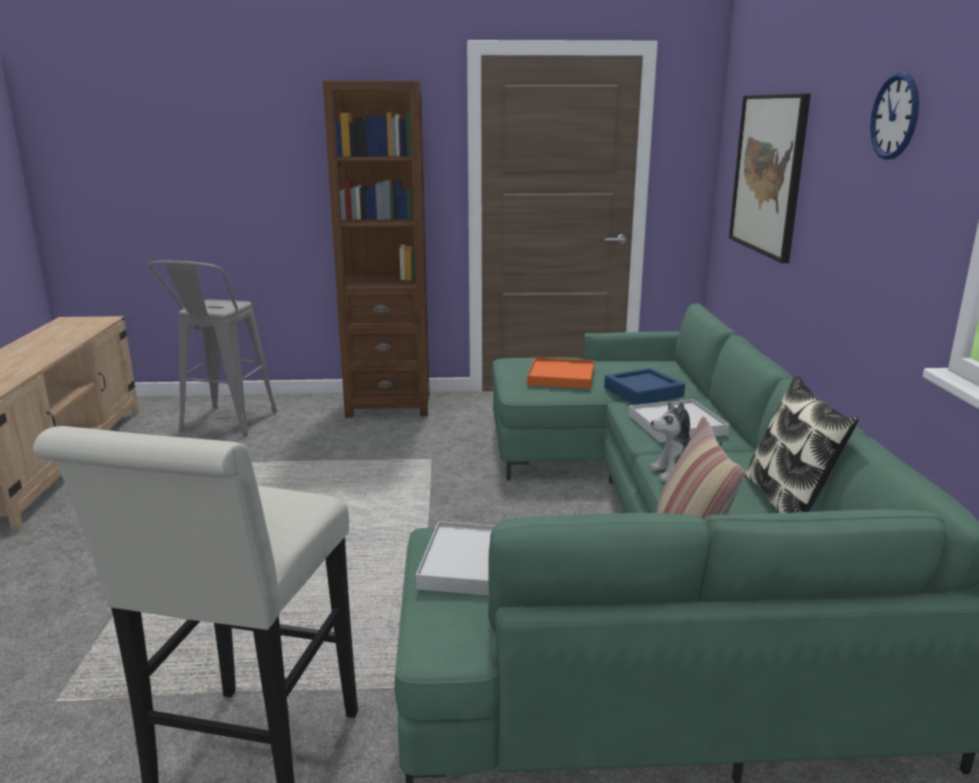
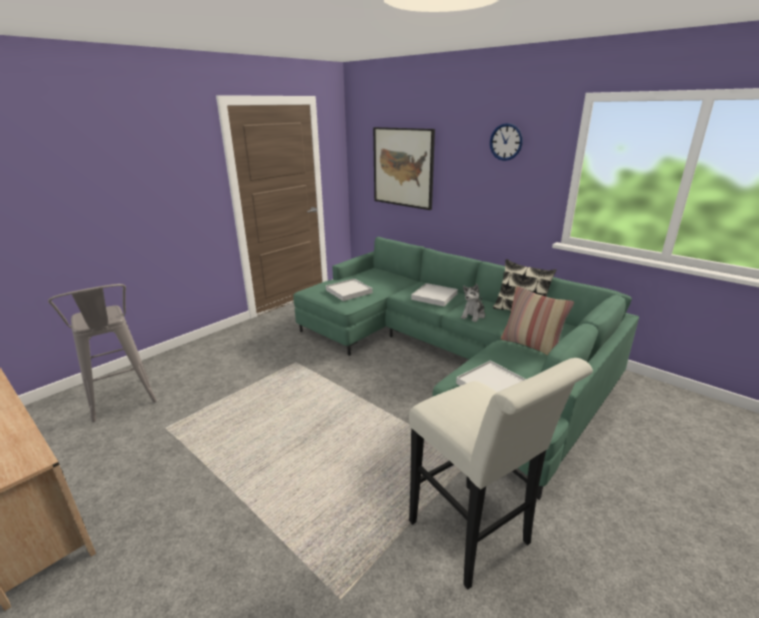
camera: 45 degrees left, 5 degrees up
(389, 404) = (216, 343): brown bookcase -> none
(561, 377) = (349, 291): orange tray -> white tray
(643, 392) = (395, 287): blue tray -> none

